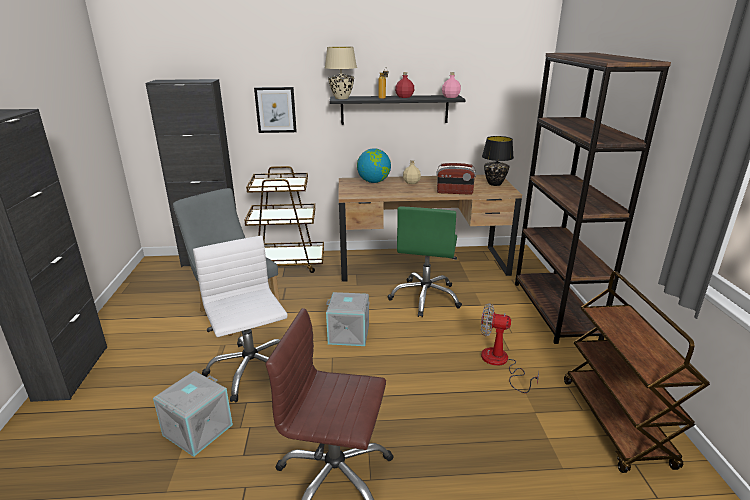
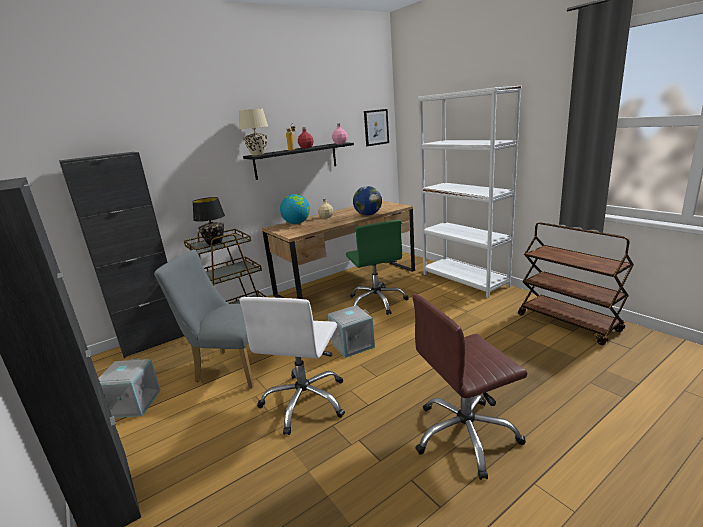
camera: 30 degrees left, 5 degrees down
(197, 429) = (315, 465): grey storage box -> grey storage box (132, 403)
(251, 370) = (305, 402): white office chair -> white office chair turned 105 degrees counterclockwise
(275, 110) = (195, 175): picture -> picture (376, 127)
(454, 192) = (368, 215): radio -> globe
(495, 184) = (385, 205): black table lamp -> black table lamp (215, 243)
(500, 363) = (473, 320): fan -> none
(555, 310) = (464, 280): brown bookcase -> white bookcase

